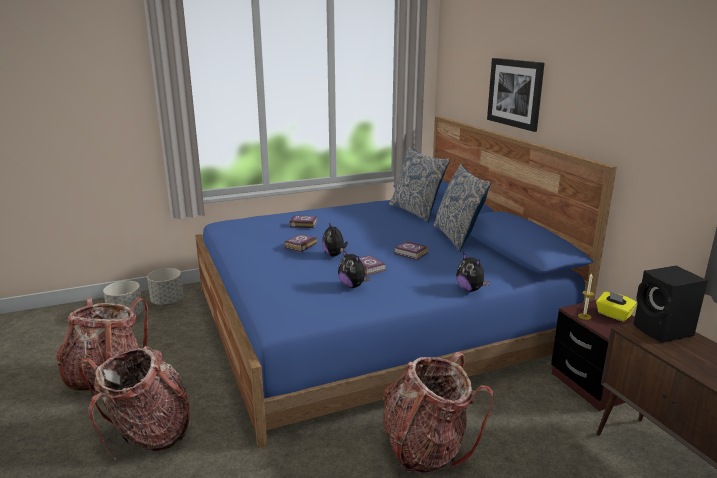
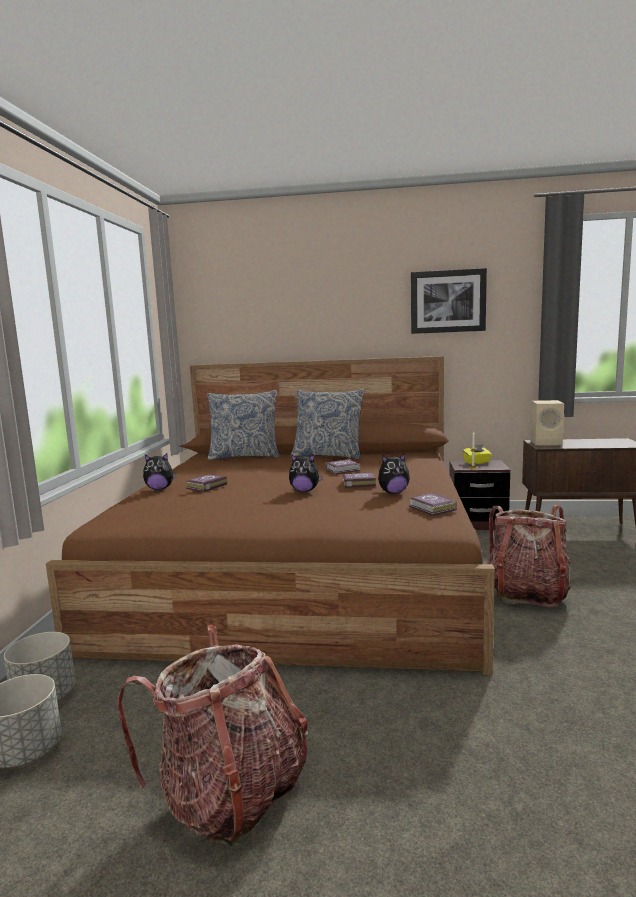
camera: 60 degrees left, 10 degrees down
(147, 435) = (422, 760): backpack -> none
(299, 245) = (263, 496): book -> book (432, 508)
(372, 321) = (301, 569): blue bed -> brown bed
(470, 289) = (437, 467): plush toy -> plush toy (160, 489)
(515, 93) = (308, 322): picture -> picture (448, 301)
(664, 331) = (547, 443): black speaker -> beige speaker

